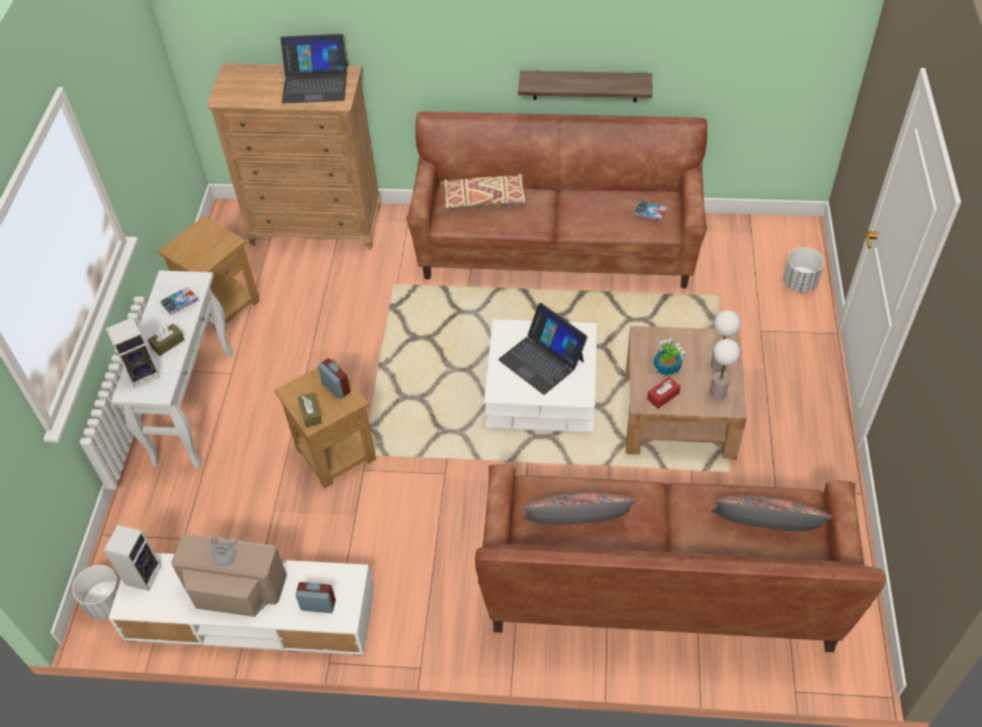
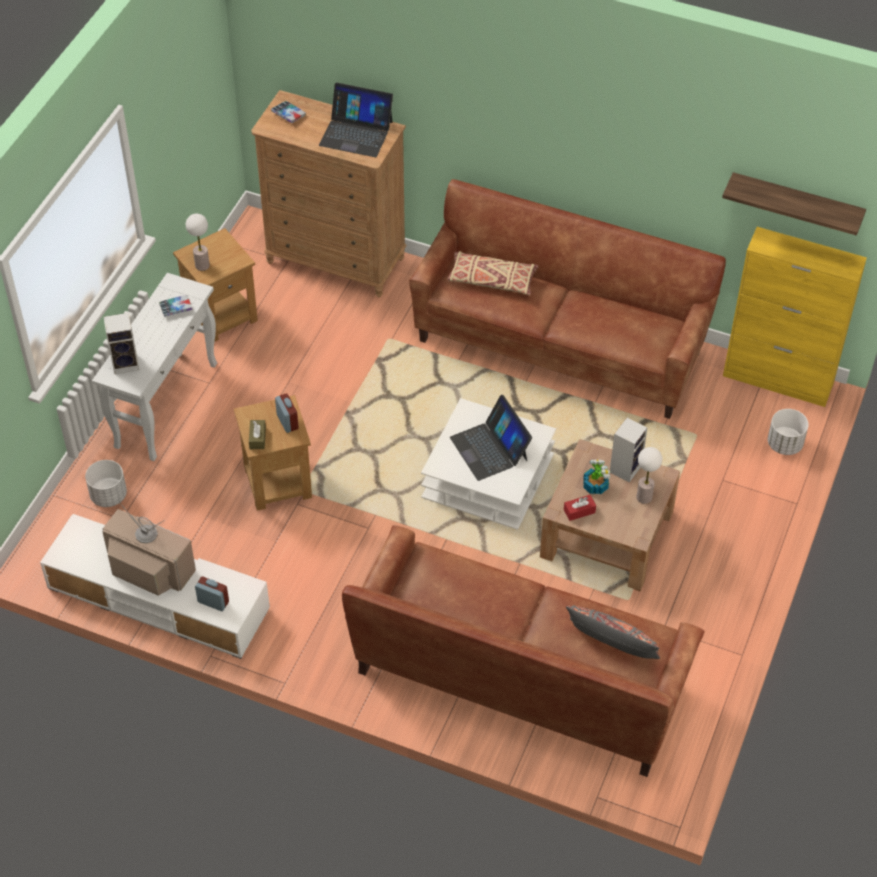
camera: 15 degrees right, 0 degrees up
(106, 603) = (42, 553): white planter -> white planter (108, 495)
(143, 573) = (78, 535): speaker -> speaker (625, 468)
(168, 343) = (154, 342): brown tissue box -> none
(577, 521) = (451, 594): grey pillow -> none
(585, 86) = (613, 197): shelf -> shelf (796, 203)
(650, 213) = (644, 336): book -> book (288, 114)
(718, 393) = (631, 522): table lamp -> table lamp (202, 265)
(765, 228) = (778, 380): none -> yellow cabinet

